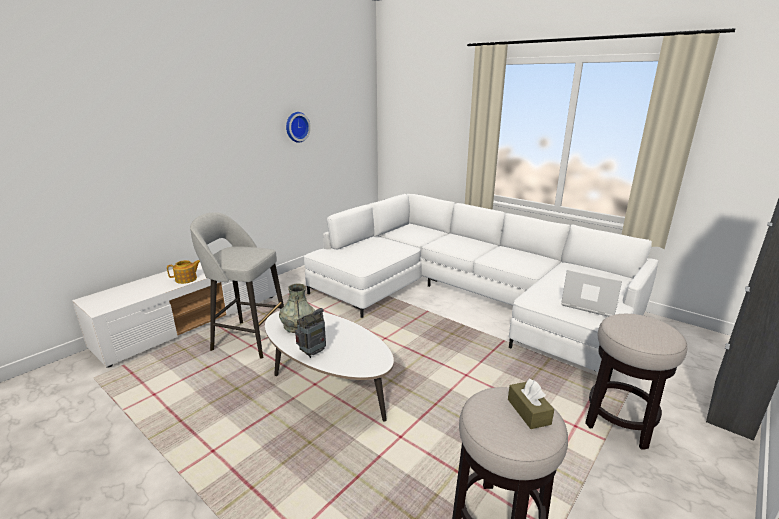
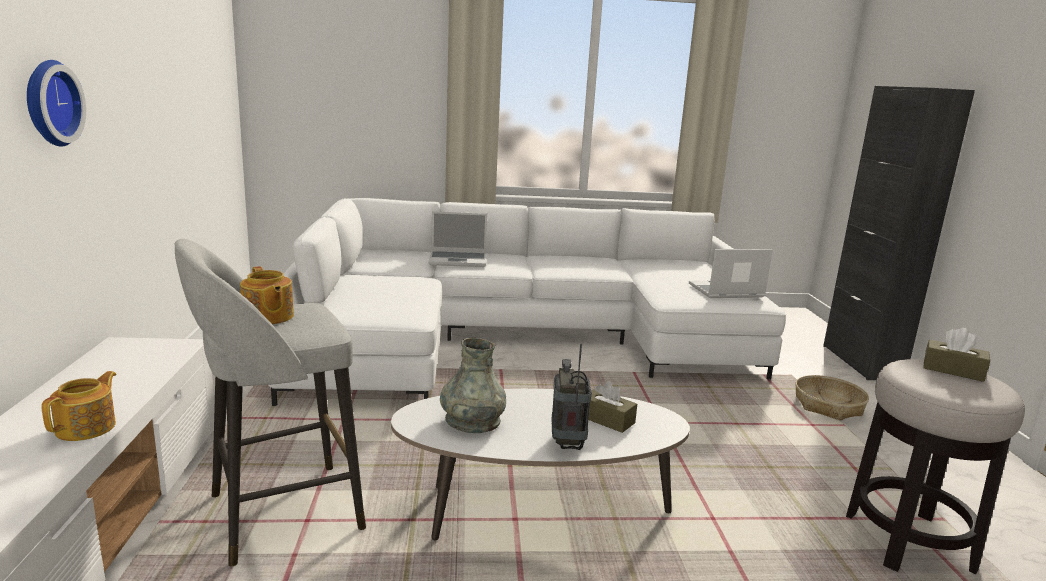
camera: 45 degrees left, 5 degrees down
(238, 251) = (267, 317): none -> teapot
(296, 127) = (154, 69): wall clock -> wall clock (48, 103)
(352, 350) = (607, 419): none -> brown tissue box
(446, 240) = (458, 260): none -> laptop
(619, 422) = (828, 406): stool -> basket

